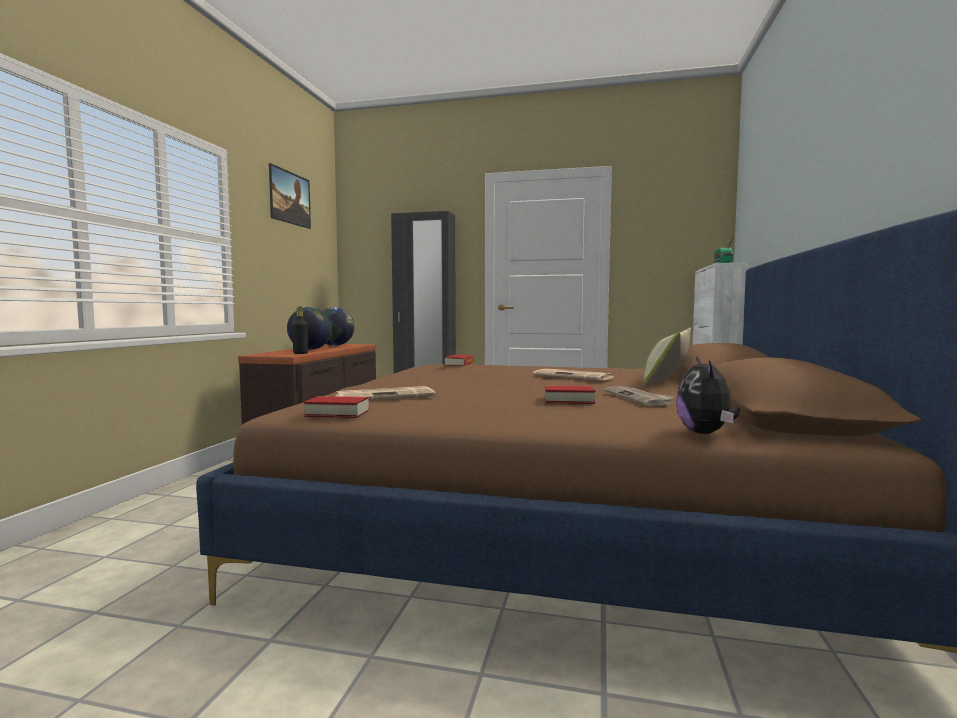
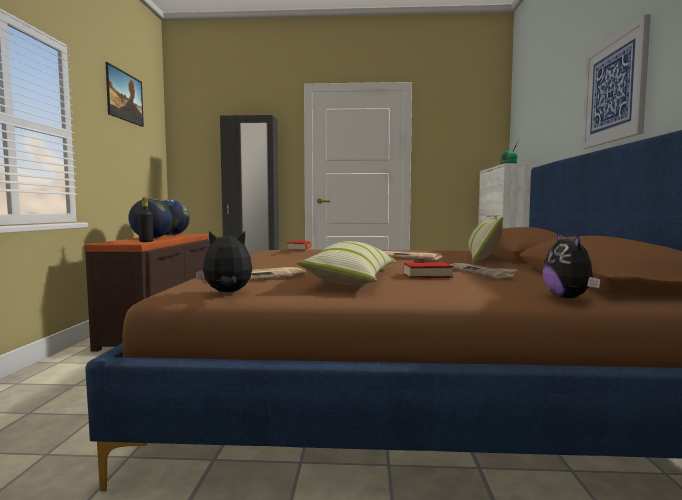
camera: 10 degrees left, 0 degrees up
(337, 413) = (227, 293): book -> plush toy
(481, 402) = (353, 279): none -> pillow
(832, 174) = (614, 90): none -> picture

